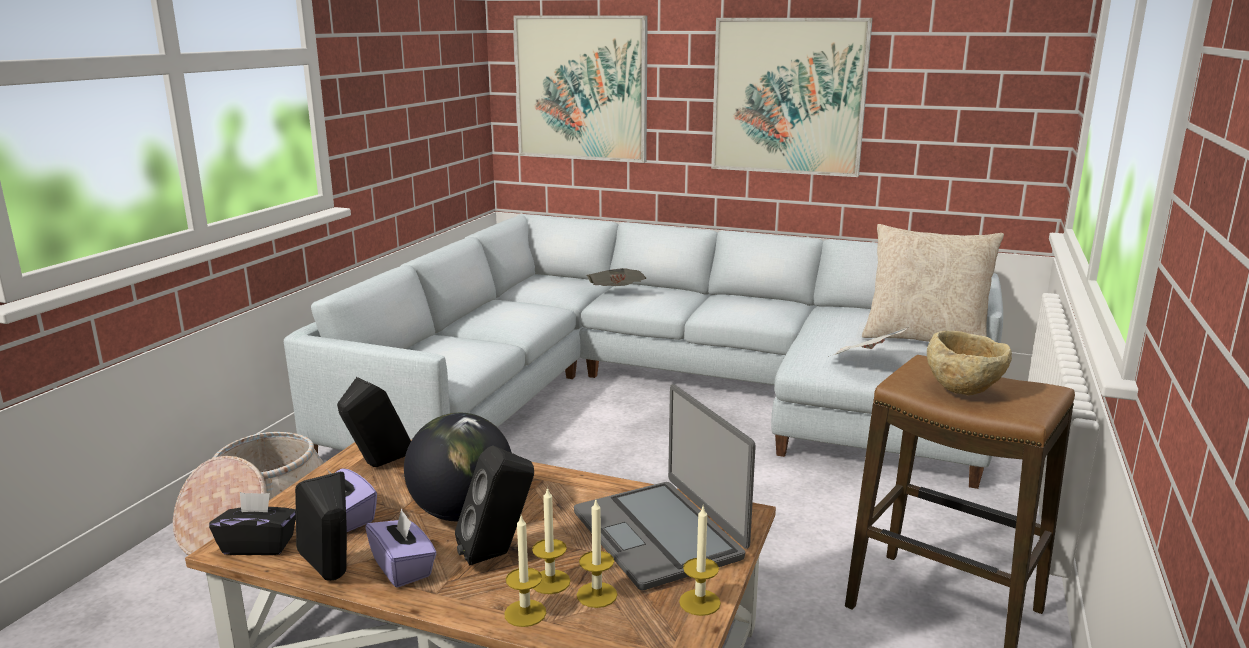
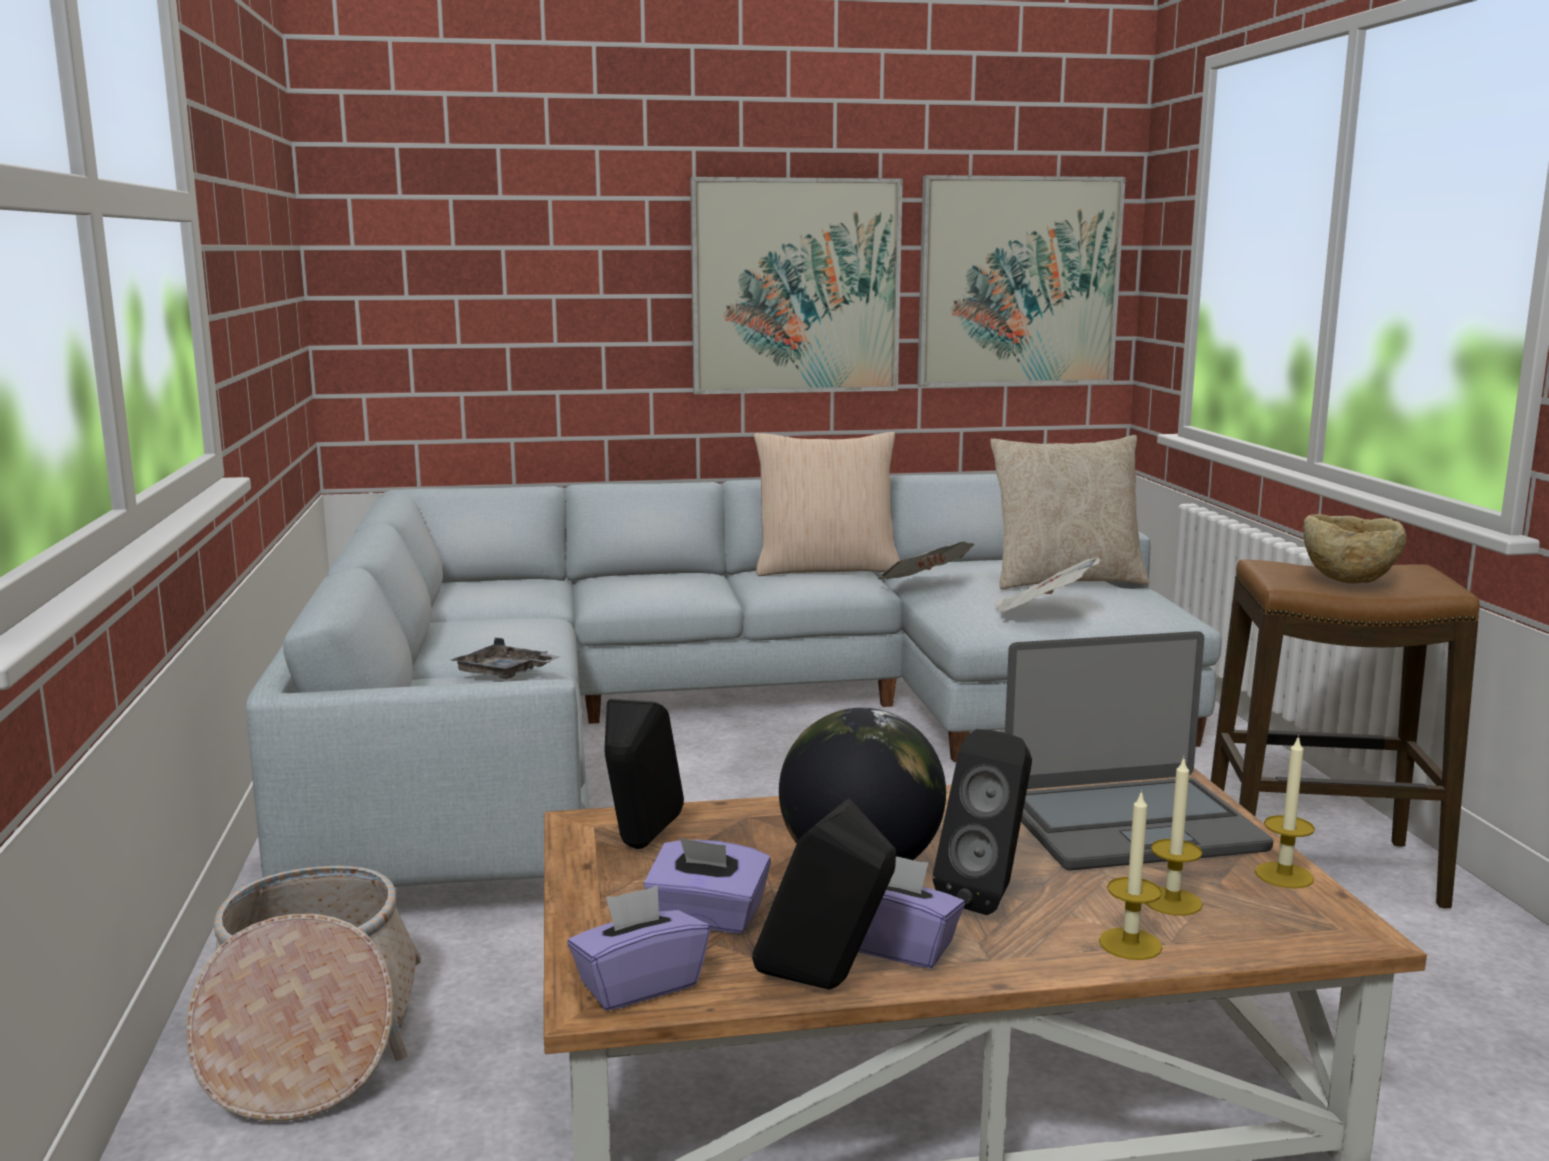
camera: 30 degrees left, 5 degrees down
(259, 545) = (639, 985): black tissue box -> purple tissue box
(476, 341) = (504, 673): none -> grey tray
(550, 582) = (1099, 905): candle -> none
(581, 88) = (475, 285): picture -> picture (1018, 282)
(616, 294) = (611, 589): newspaper -> newspaper (924, 587)
(659, 534) = (1130, 825): laptop -> laptop turned 45 degrees counterclockwise
(772, 301) = (826, 569): none -> beige pillow

